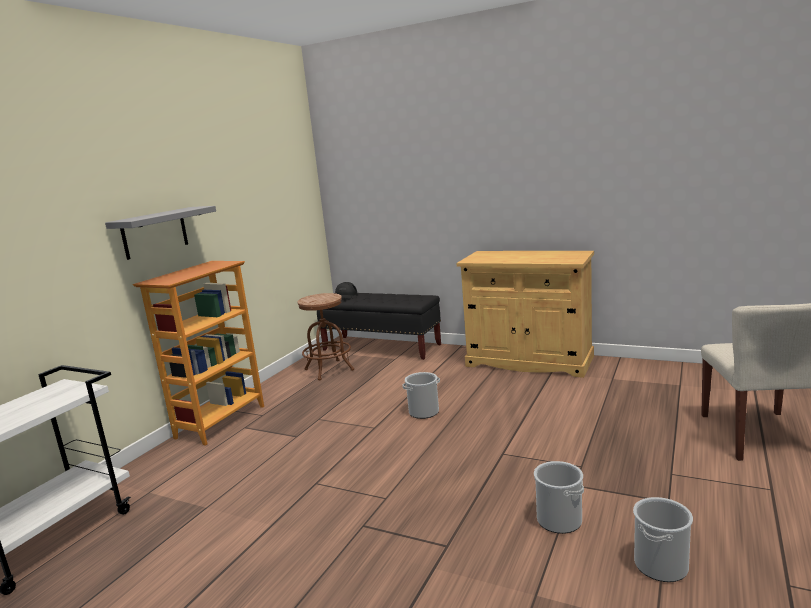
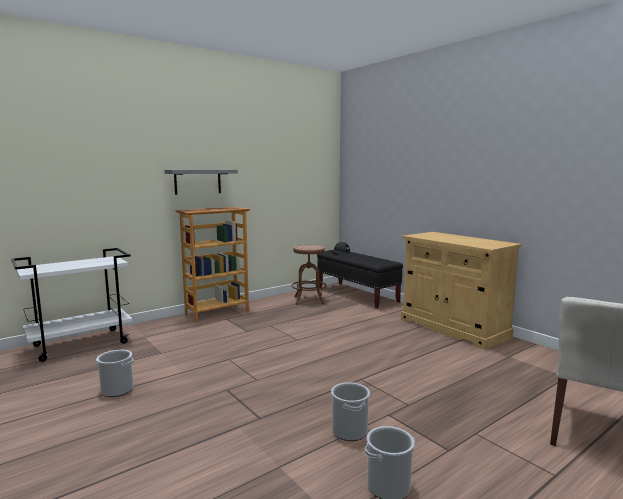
camera: 25 degrees right, 5 degrees down
(424, 412) = (338, 339): bucket -> bucket (117, 390)

